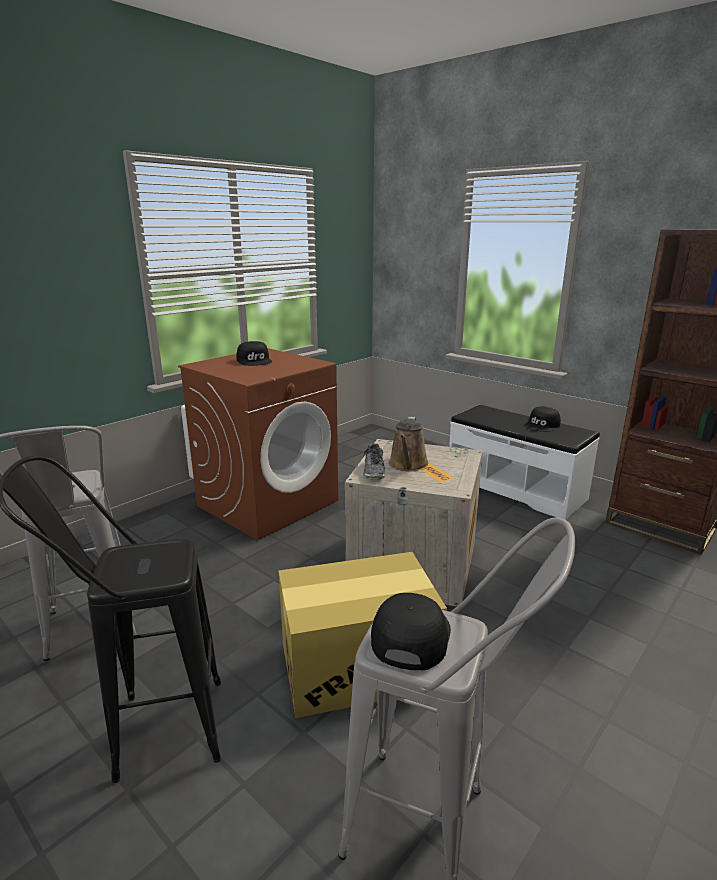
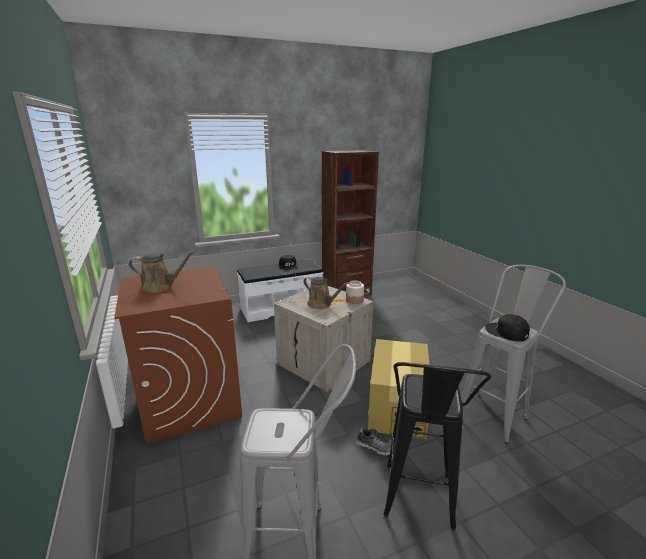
camera: 65 degrees left, 0 degrees up
(255, 361) = (160, 287): black cap -> brown watering can
(374, 471) = (321, 314): shoe -> shoe (376, 446)
(452, 484) = (354, 300): none -> jar

